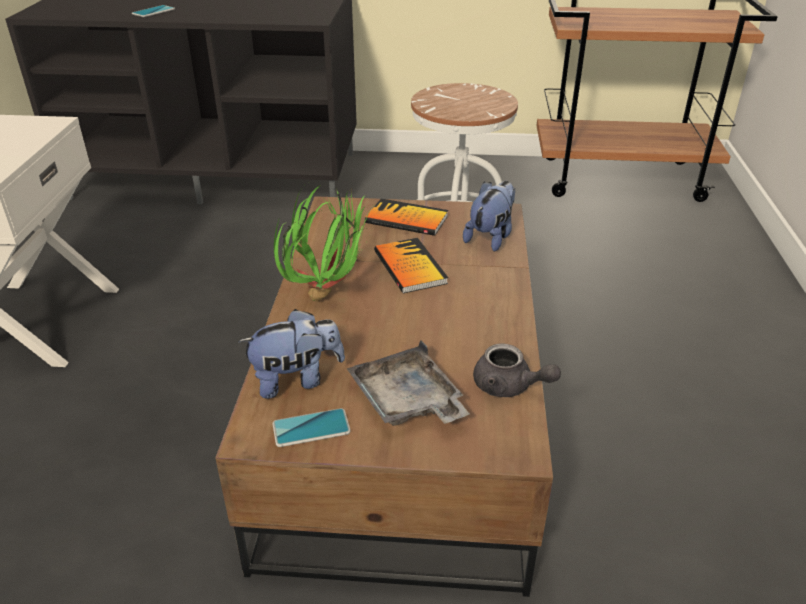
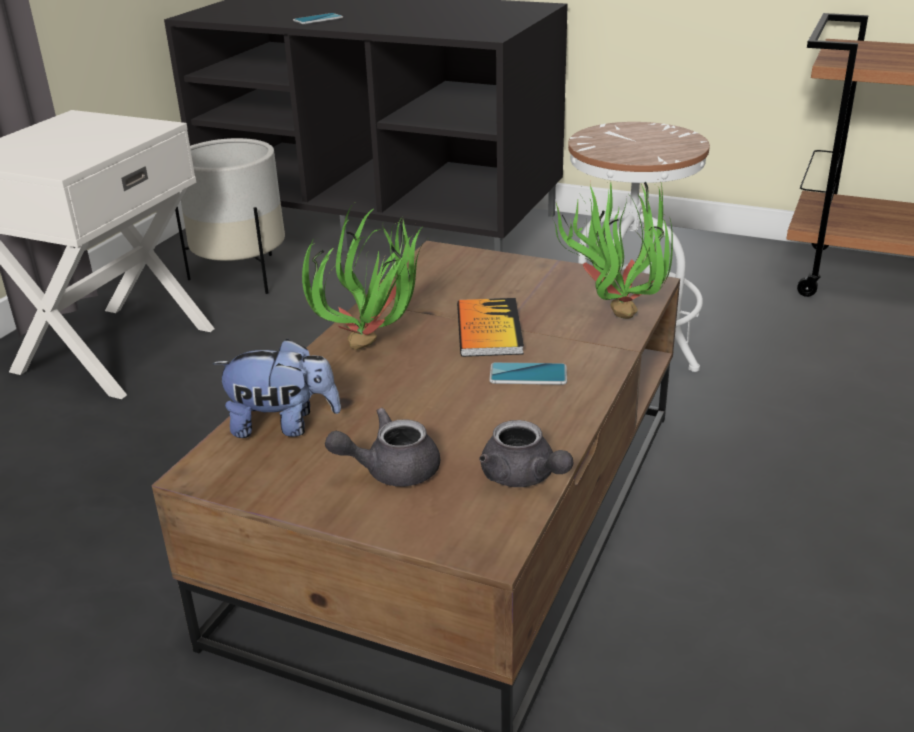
camera: 20 degrees right, 5 degrees down
(120, 237) = (242, 275): none -> white planter
(311, 428) = (267, 476): phone -> phone (528, 375)
(406, 219) = (519, 278): book -> none
(407, 401) = (391, 470): grey tray -> grey teapot
(491, 237) = (613, 311): plush toy -> potted plant

